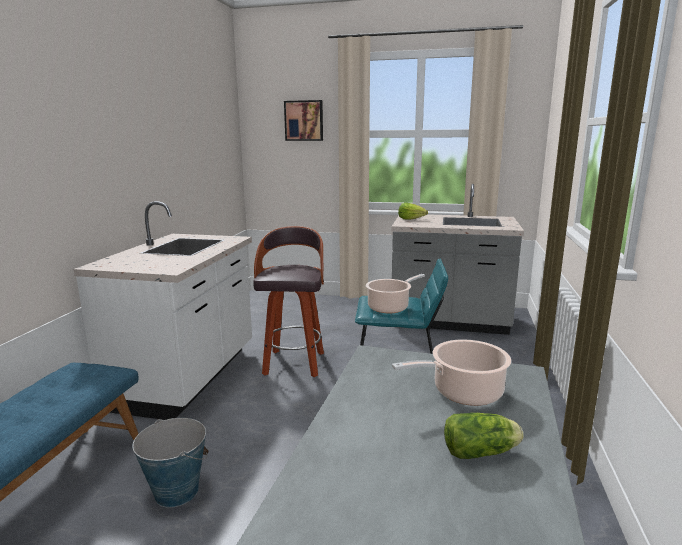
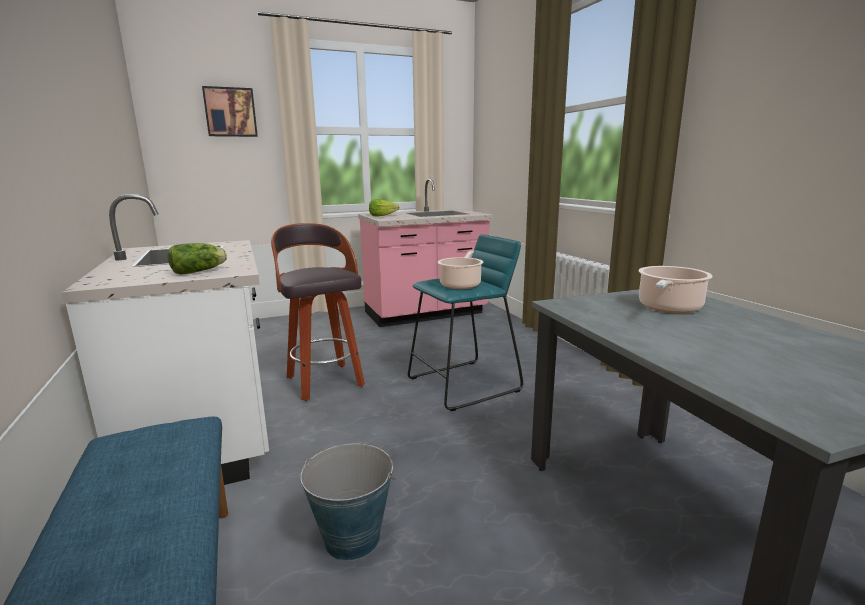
camera: 35 degrees left, 0 degrees up
(449, 322) = (425, 314): grey counter -> pink counter
(482, 452) = (757, 331): lettuce -> lettuce (200, 271)

